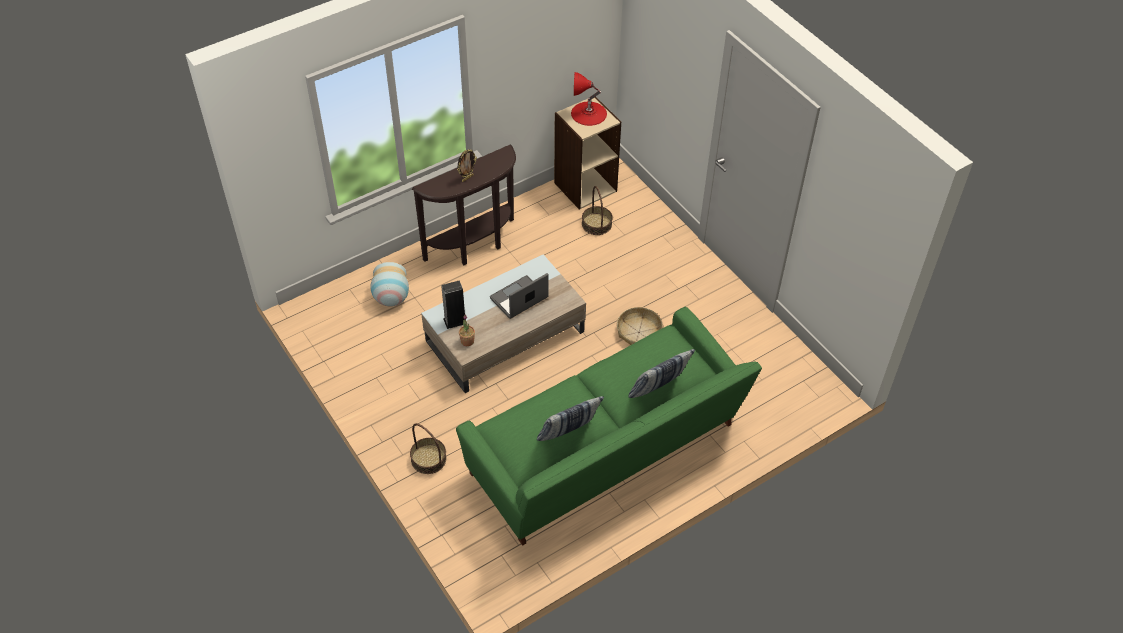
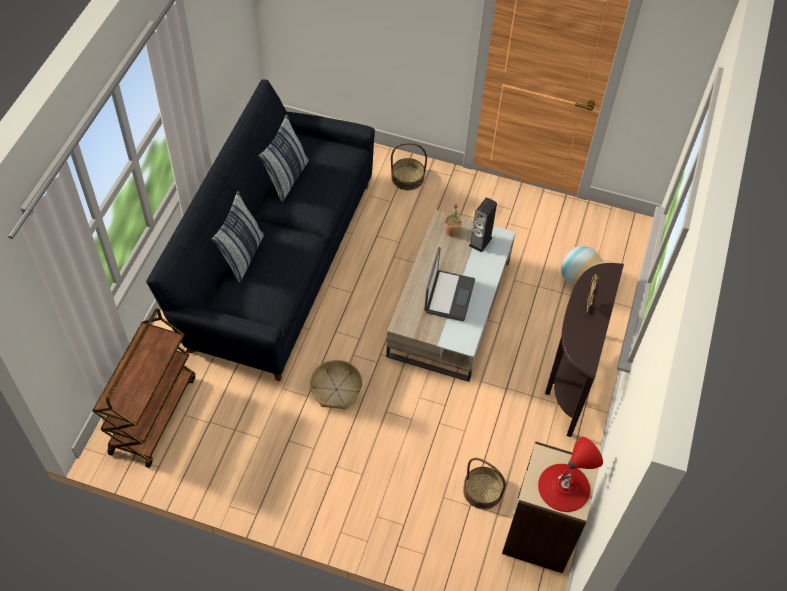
camera: 140 degrees right, 5 degrees up
(607, 453) = (275, 262): green sofa -> black sofa
(785, 394) = (153, 414): none -> brown cart

